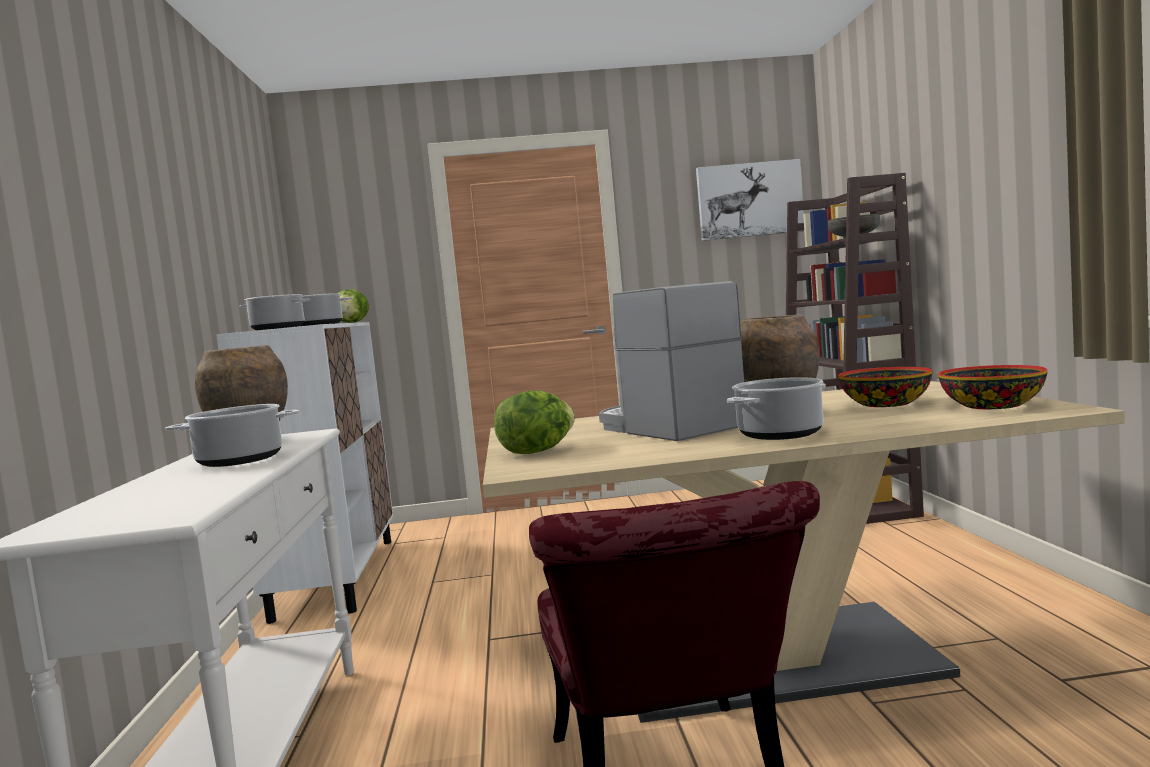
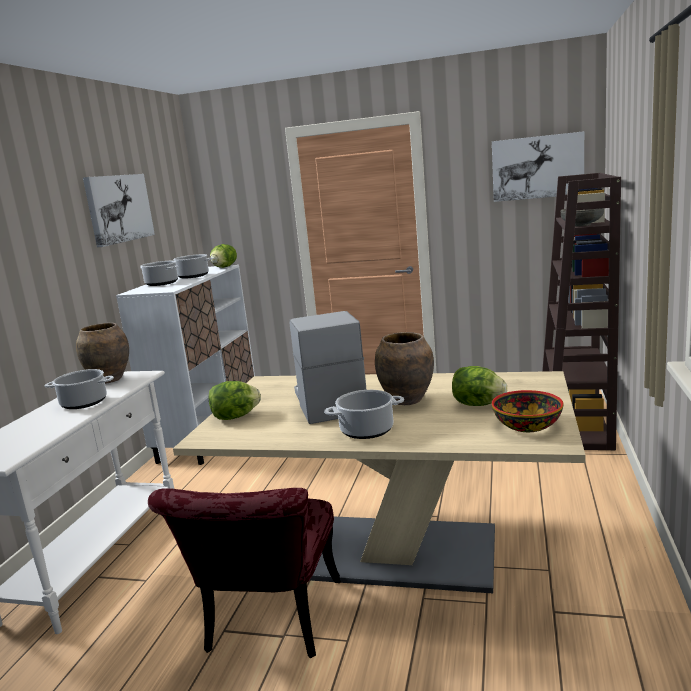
camera: 20 degrees right, 10 degrees up
(212, 210) = (118, 208): none -> picture
(884, 404) = (478, 404): bowl -> lettuce

